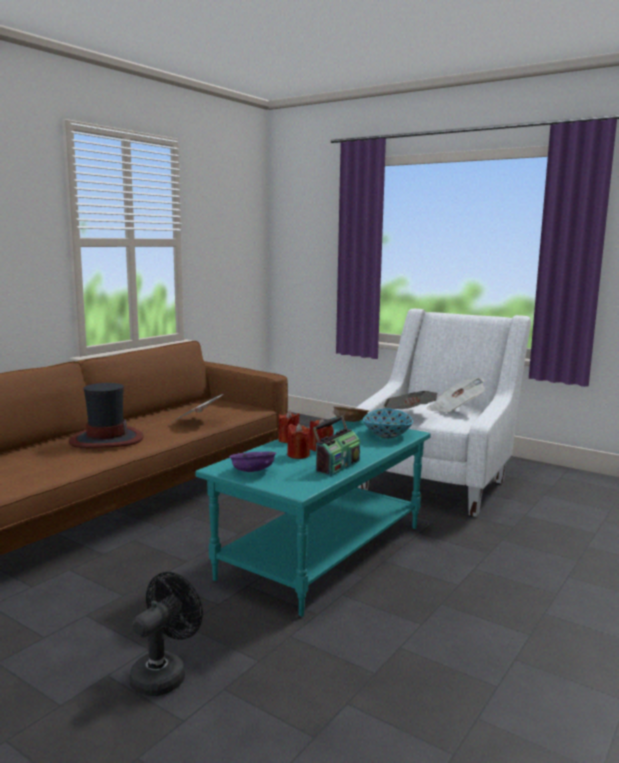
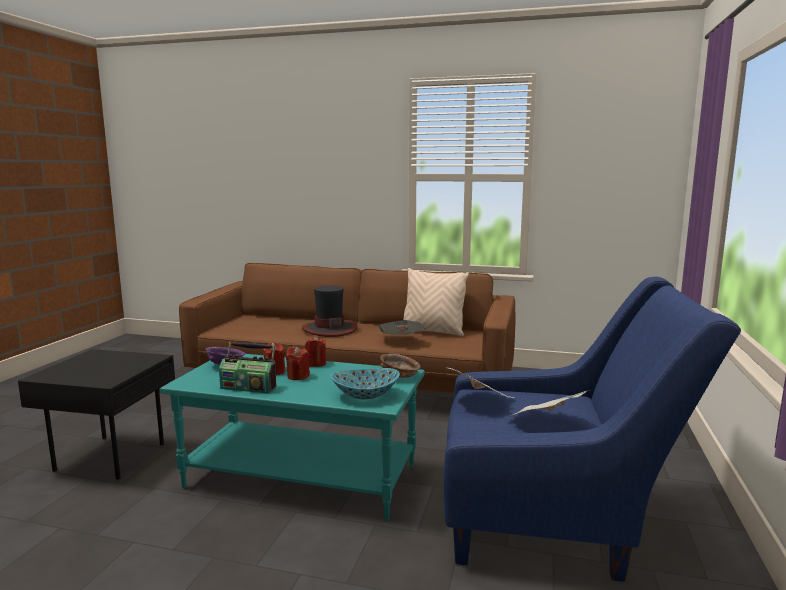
camera: 70 degrees right, 0 degrees up
(164, 673) = (110, 455): black fan -> black side table
(182, 410) = (433, 332): none -> beige pillow
(438, 481) = (556, 520): white armchair -> blue armchair

